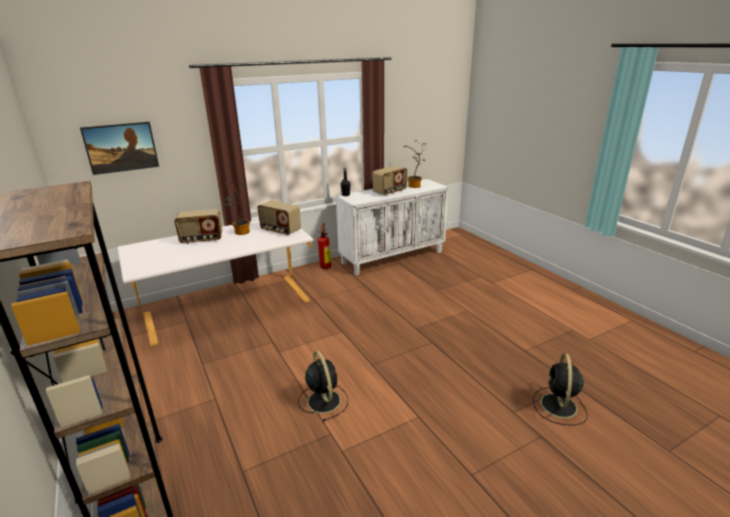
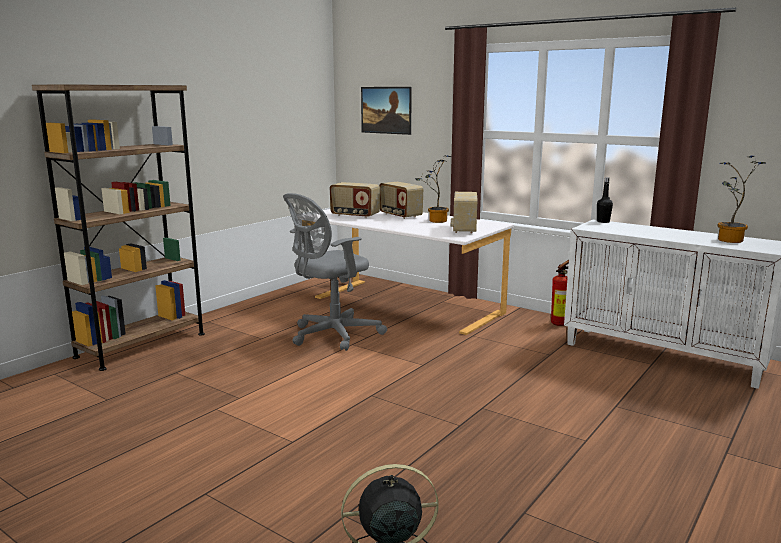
camera: 65 degrees right, 10 degrees down
(251, 357) = (332, 335): none -> grey office chair
(323, 400) = (288, 383): black fan -> none
(390, 192) = (667, 234): radio -> radio (354, 215)

